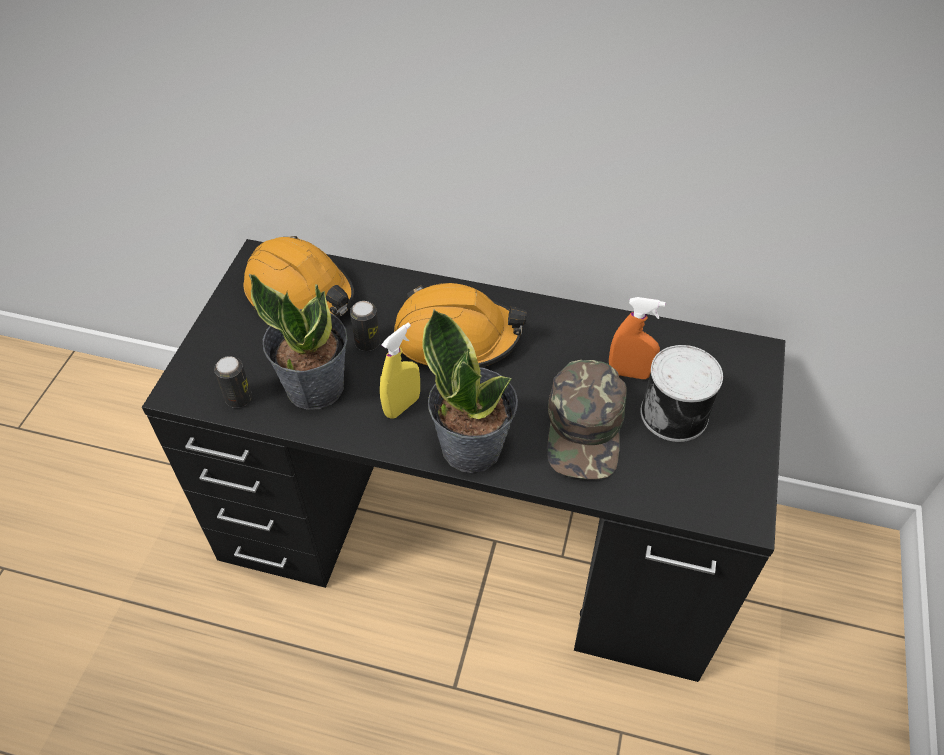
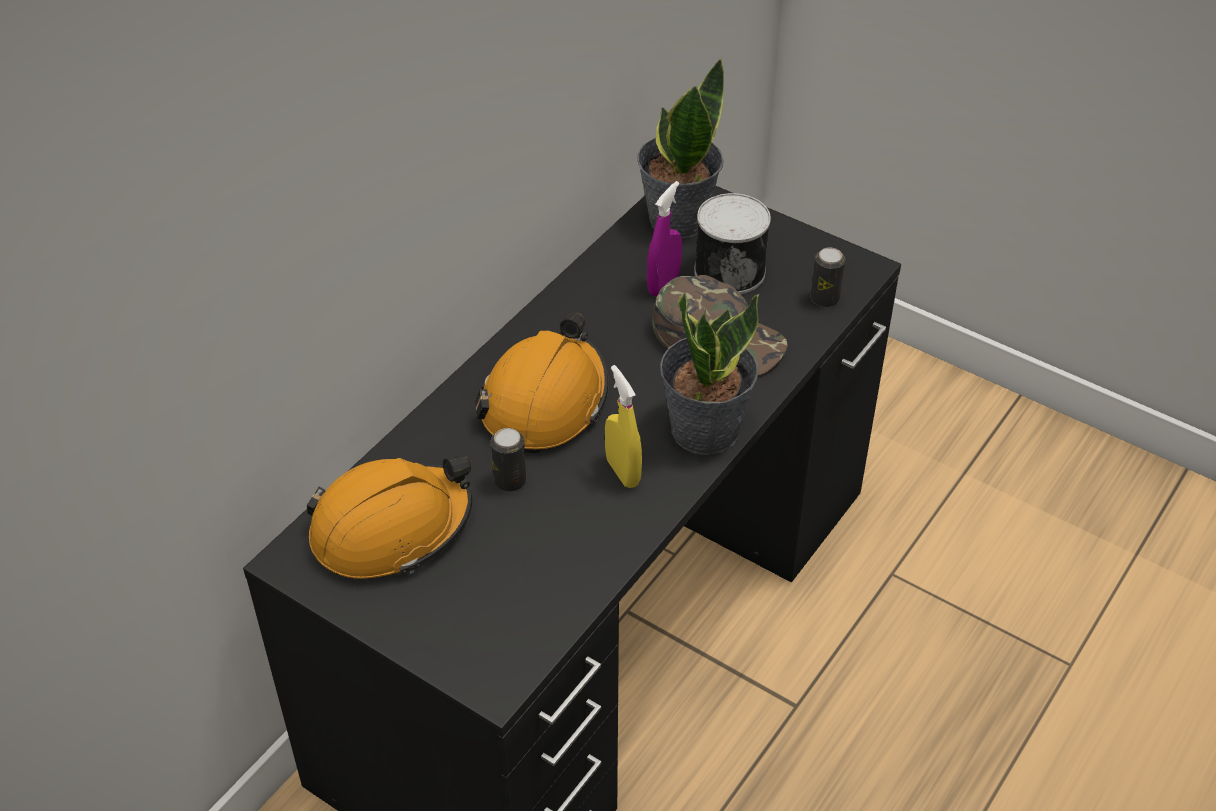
camera: 70 degrees left, 5 degrees down
(239, 398) = (538, 621): can -> can (824, 299)
(315, 386) = (554, 543): potted plant -> potted plant (677, 219)
(629, 373) = (663, 284): orange spray bottle -> purple spray bottle

